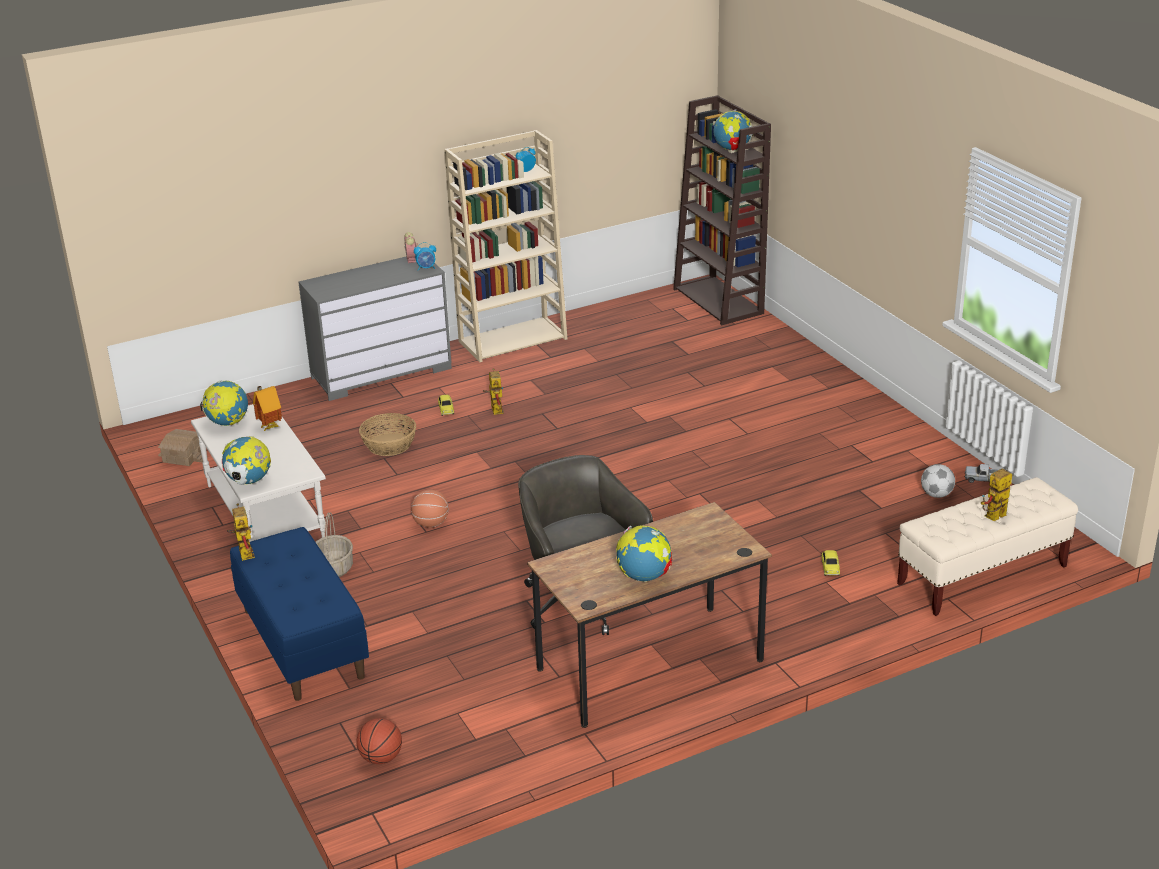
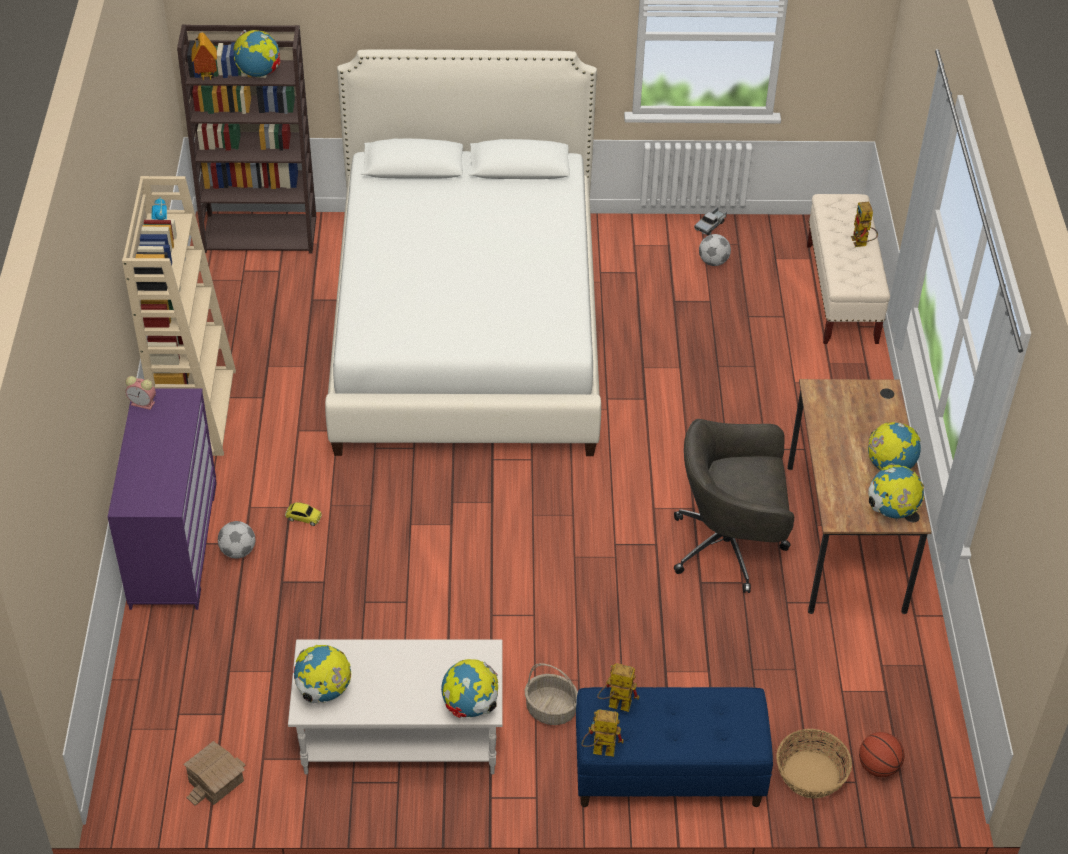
camera: 65 degrees left, 15 degrees up
(269, 427) = (361, 656): toy house -> toy house (205, 76)
(381, 373) = (173, 543): grey dresser -> purple dresser
(389, 444) = (340, 588): basket -> basket (810, 774)
(393, 397) = (238, 551): none -> football
(426, 268) = (179, 399): alarm clock -> none
(431, 523) = (522, 606): basketball -> none
(495, 408) = (334, 479): toy robot -> toy robot (614, 705)
(586, 591) = (891, 510): none -> globe
(711, 409) = (467, 329): none -> white bed
(830, 567) = (776, 370): toy car -> none

